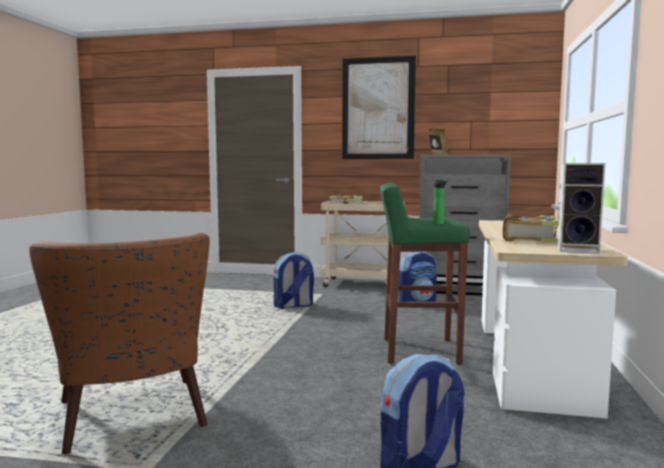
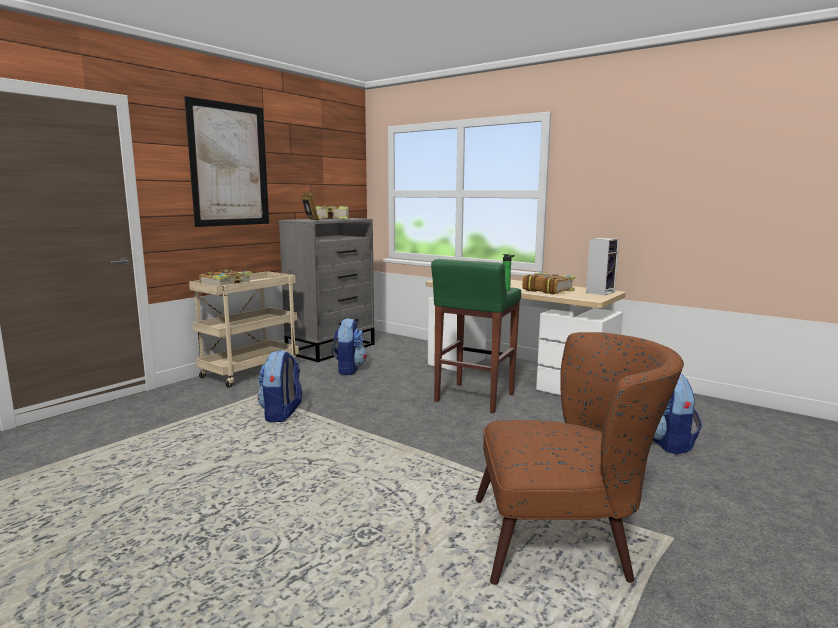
camera: 65 degrees left, 5 degrees up
(472, 154) = (332, 218): none -> book

